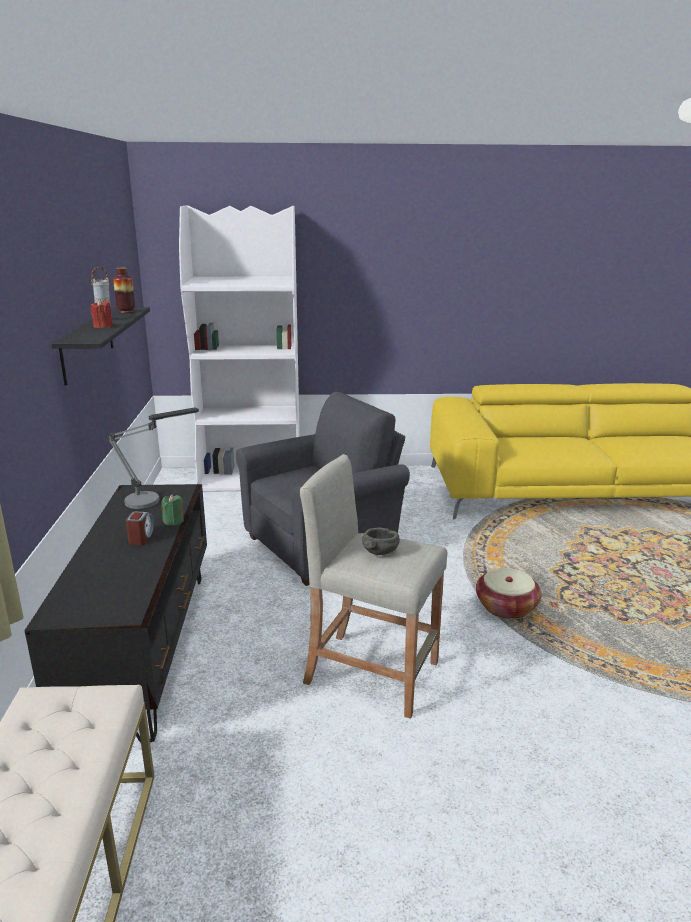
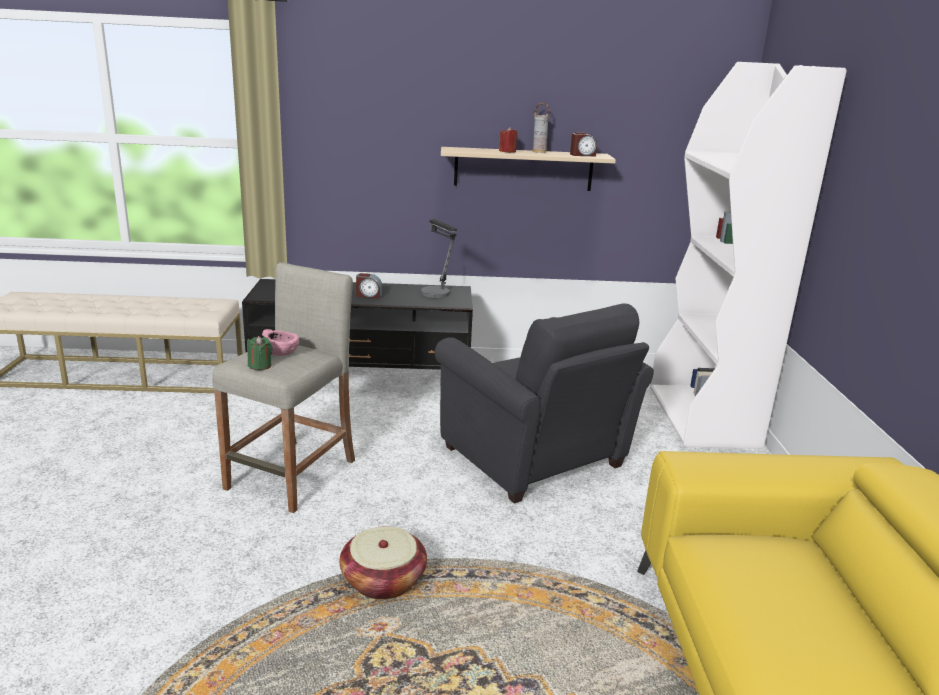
camera: 90 degrees right, 0 degrees up
(88, 344) = (523, 169): black shelf -> beige shelf
(126, 312) = (582, 155): vase -> alarm clock
(173, 521) = (395, 303): green candle -> green candle (260, 366)
(379, 551) = (281, 353): grey bowl -> pink bowl

